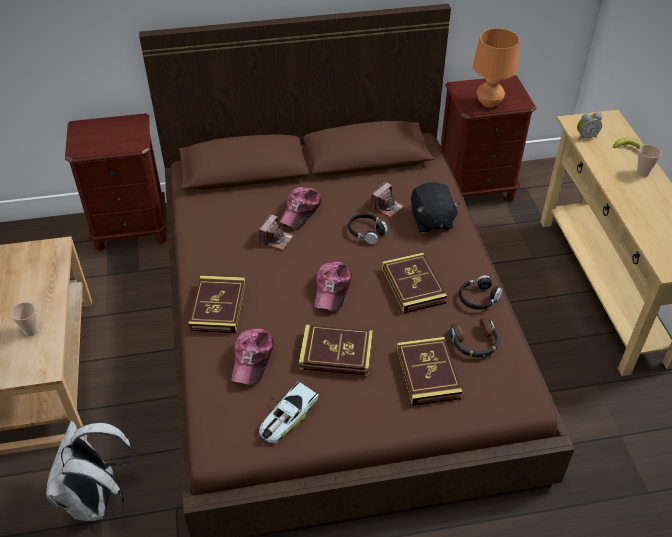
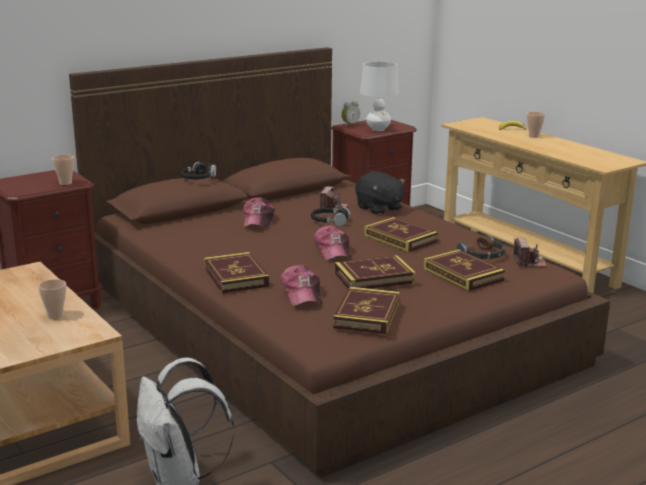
camera: 25 degrees left, 25 degrees down
(124, 144) = (65, 183): none -> cup
(276, 239) = (251, 236): camera -> camera (529, 262)
(286, 416) = (367, 315): toy car -> book
(478, 298) = (461, 235): black headphones -> black headphones (198, 178)
(489, 103) = (378, 129): orange table lamp -> white table lamp
(585, 137) = (473, 128): alarm clock -> alarm clock (349, 125)

